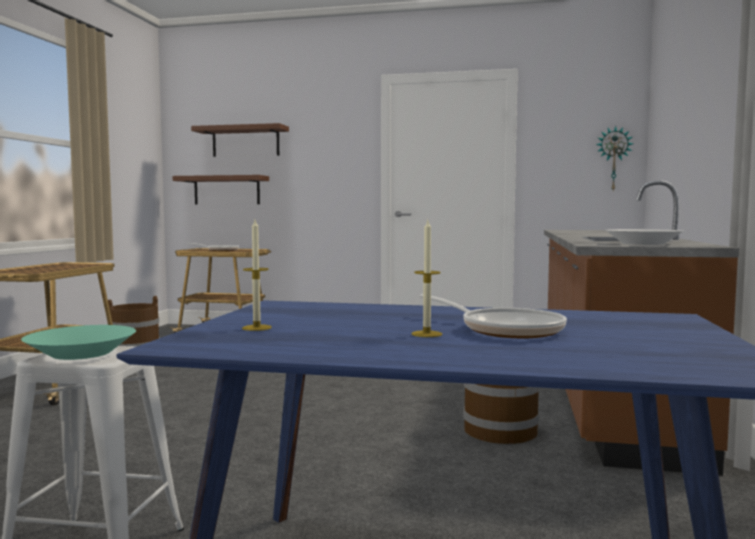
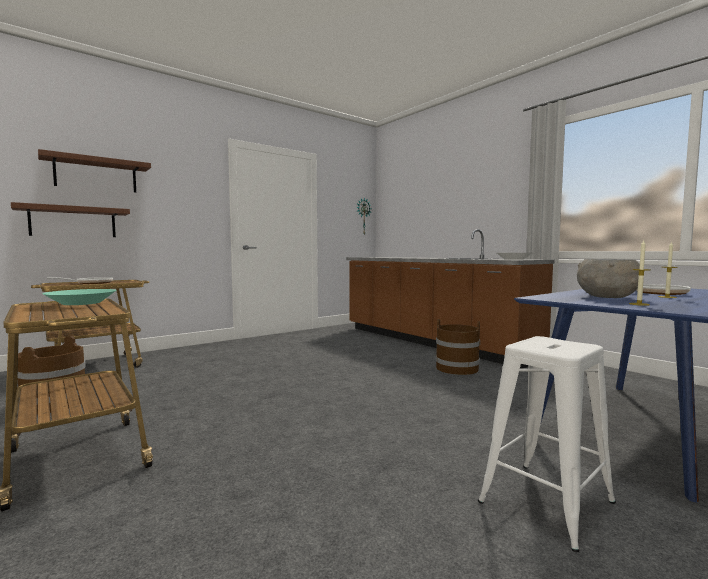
camera: 50 degrees left, 0 degrees up
(81, 353) = (551, 346): turquoise bowl -> turquoise bowl (81, 303)
(350, 317) = (607, 297): none -> grey bowl

